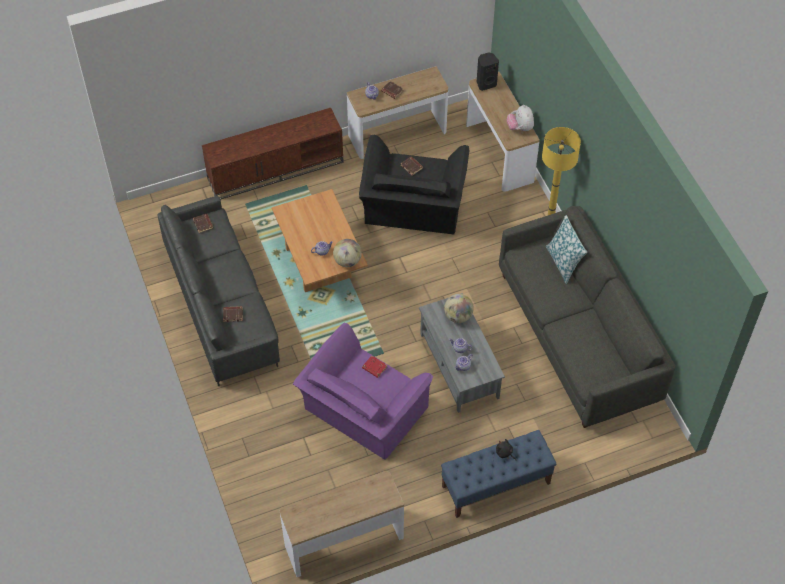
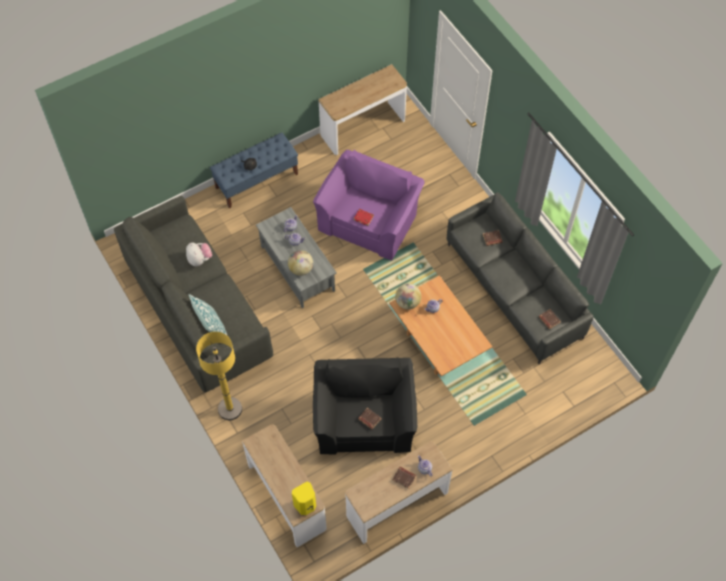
camera: 170 degrees right, 5 degrees up
(276, 169) = (509, 439): brown tv stand -> none
(485, 83) = (305, 505): black speaker -> yellow speaker
(520, 128) = (263, 452): plush toy -> plush toy (199, 259)

